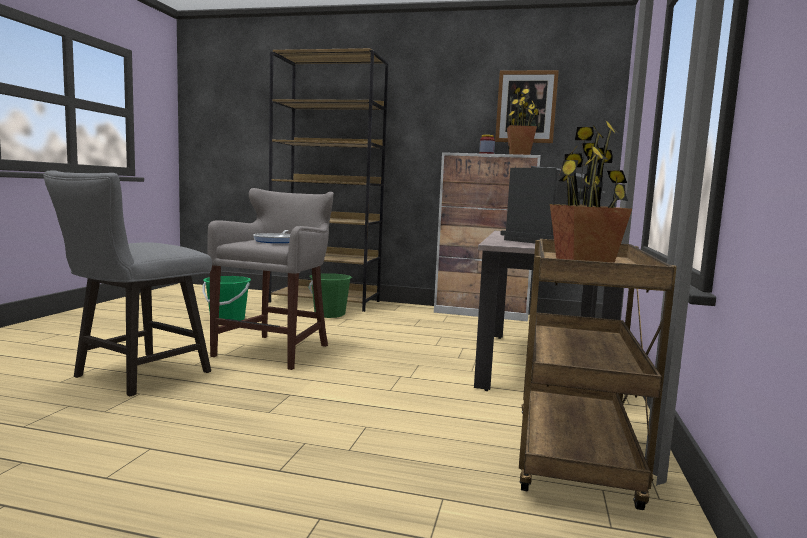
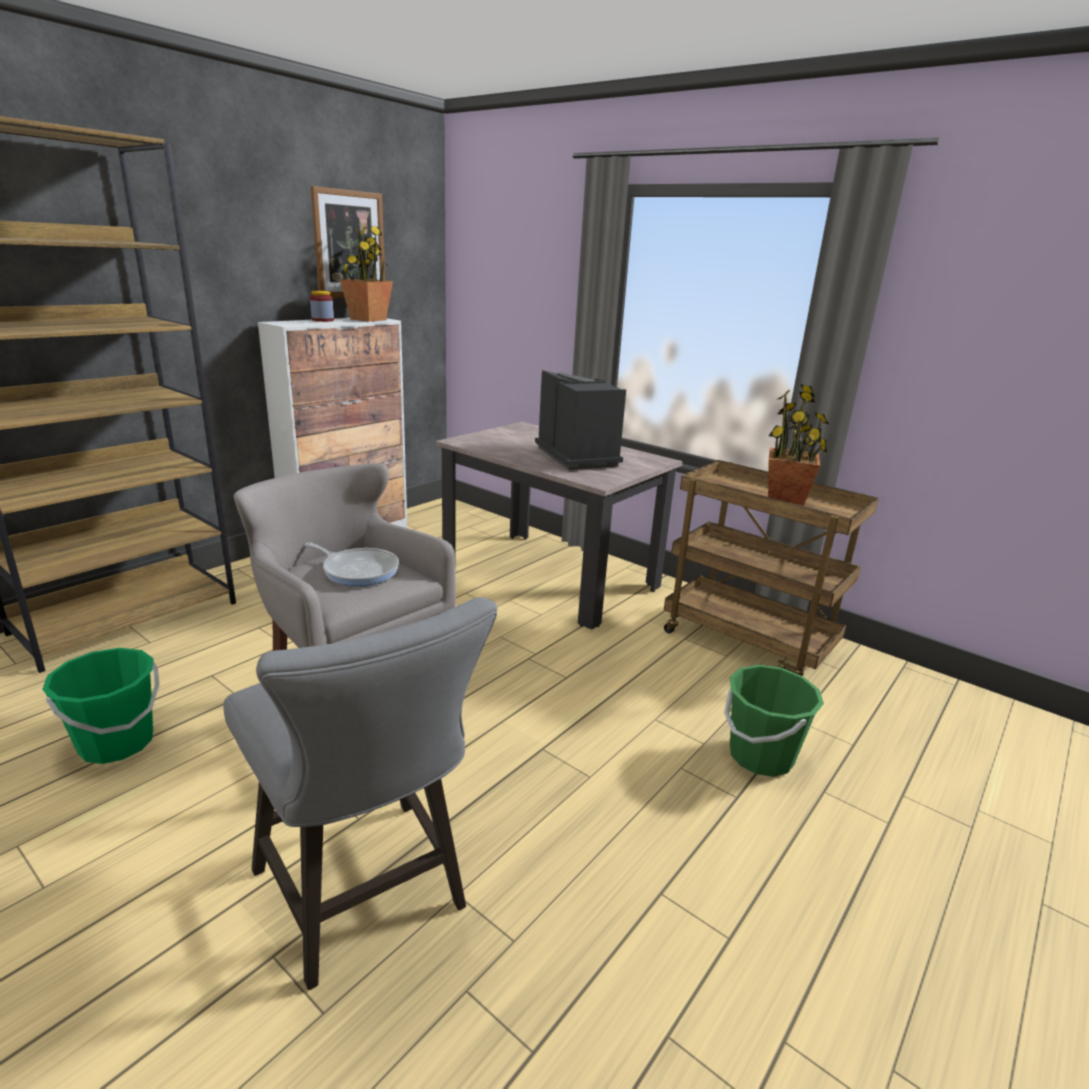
camera: 65 degrees left, 15 degrees up
(329, 314) = (214, 634): green bucket -> green bucket (760, 756)

